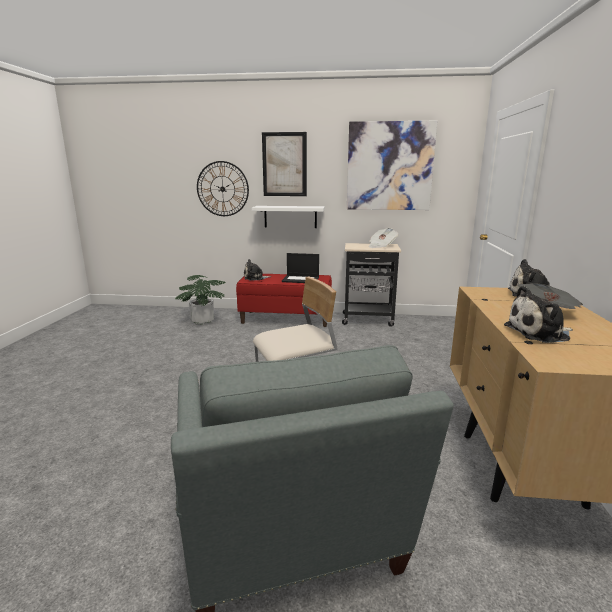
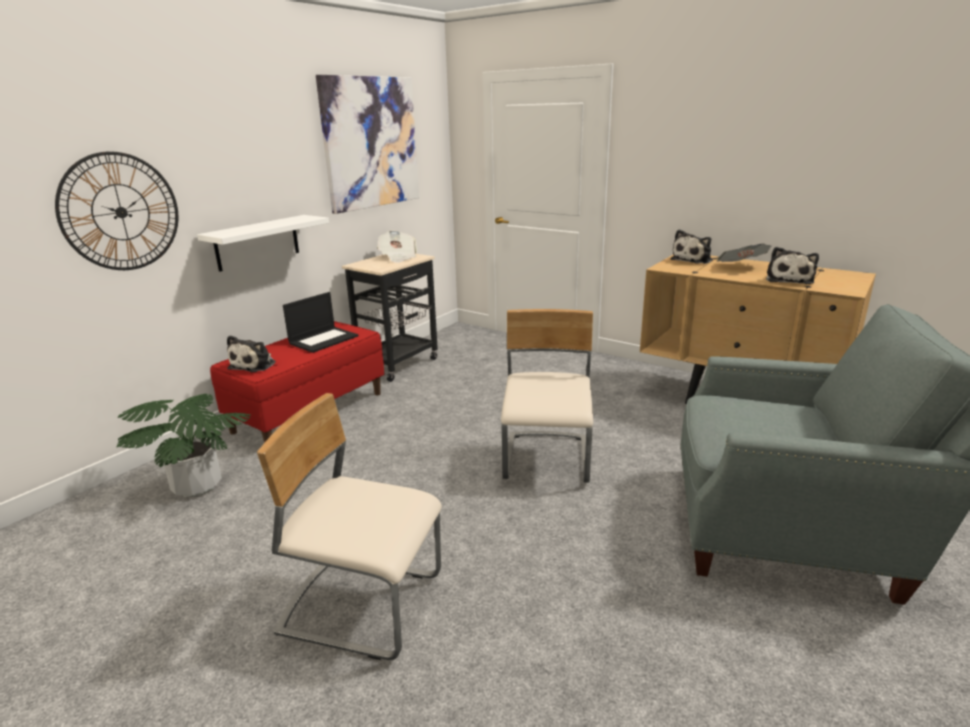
camera: 60 degrees left, 5 degrees up
(133, 379) = (363, 604): none -> beige chair
(284, 164) = (233, 150): picture -> none

